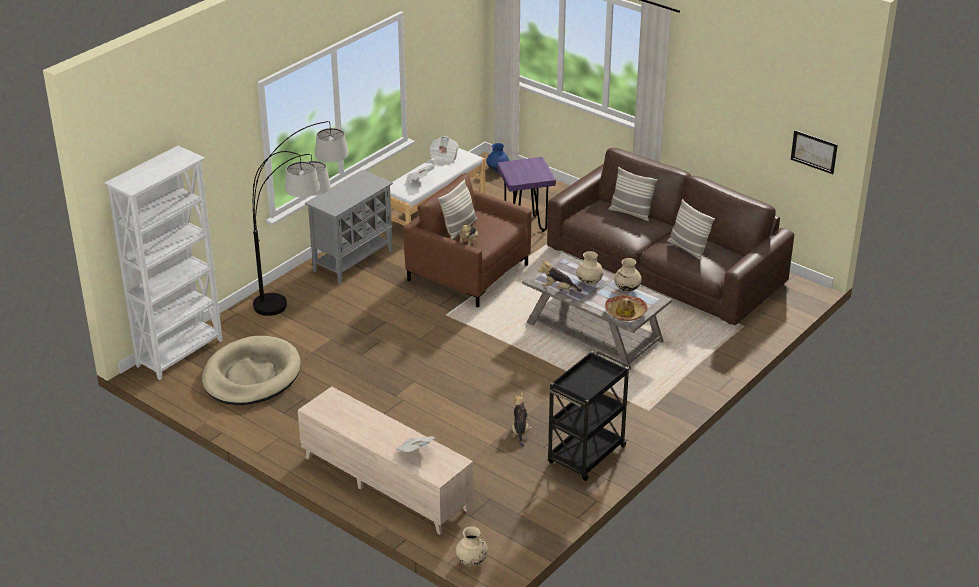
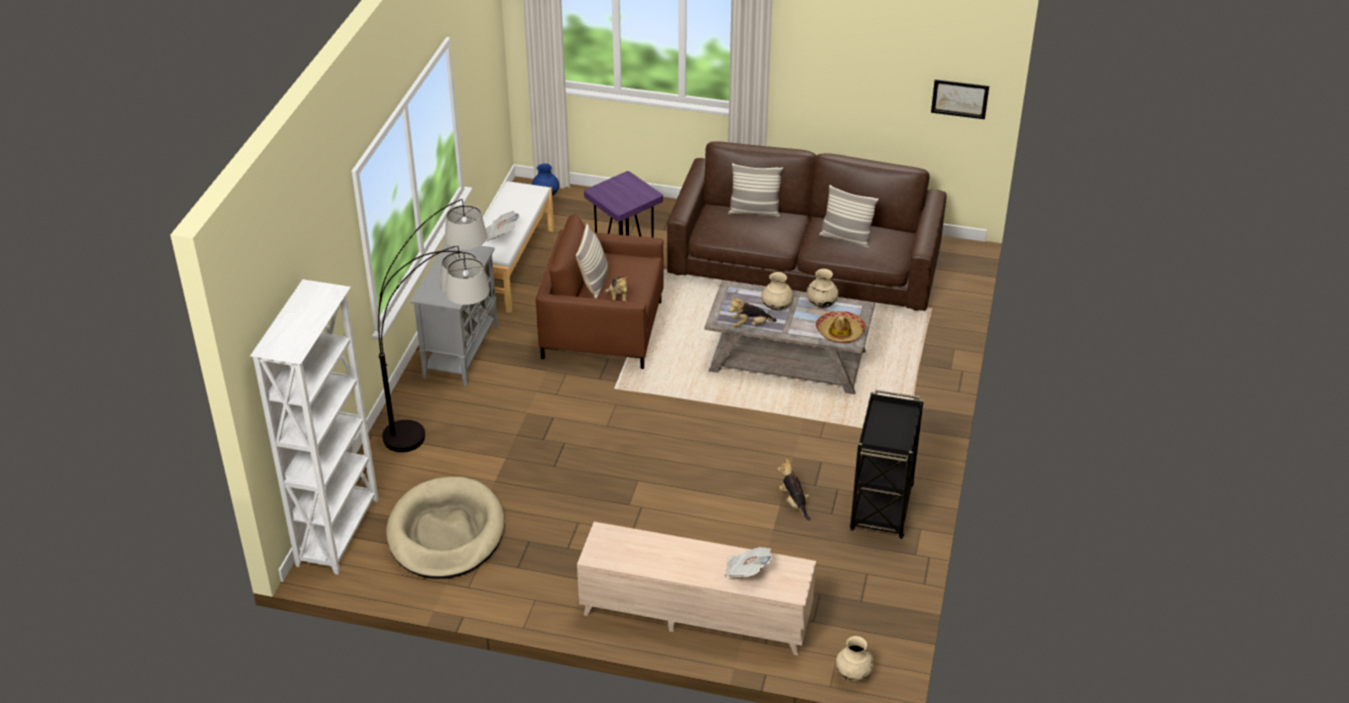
camera: 25 degrees left, 5 degrees up
(443, 159) = (507, 200): newspaper -> none

